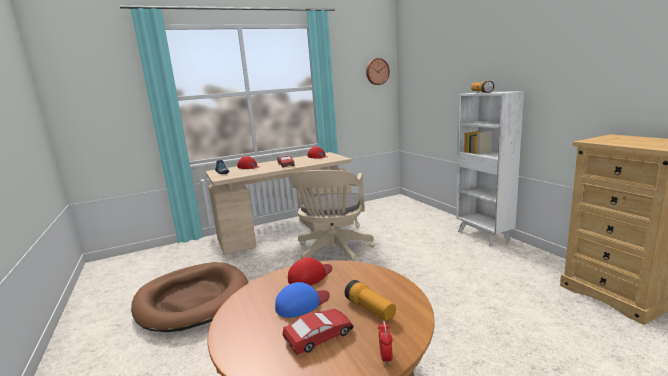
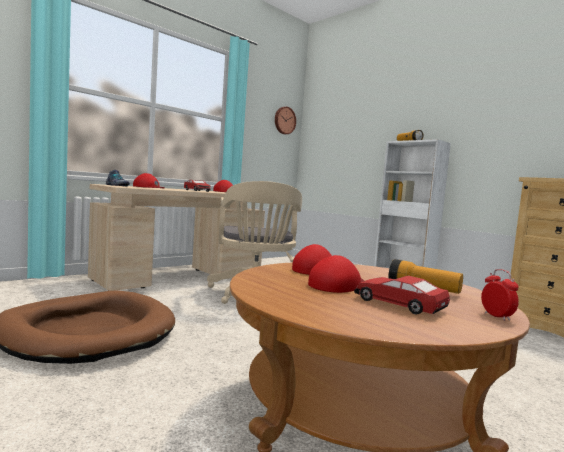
camera: 20 degrees left, 10 degrees down
(302, 303) = (338, 285): blue cap -> red cap
(319, 336) = (398, 304): toy car -> toy car turned 90 degrees counterclockwise

